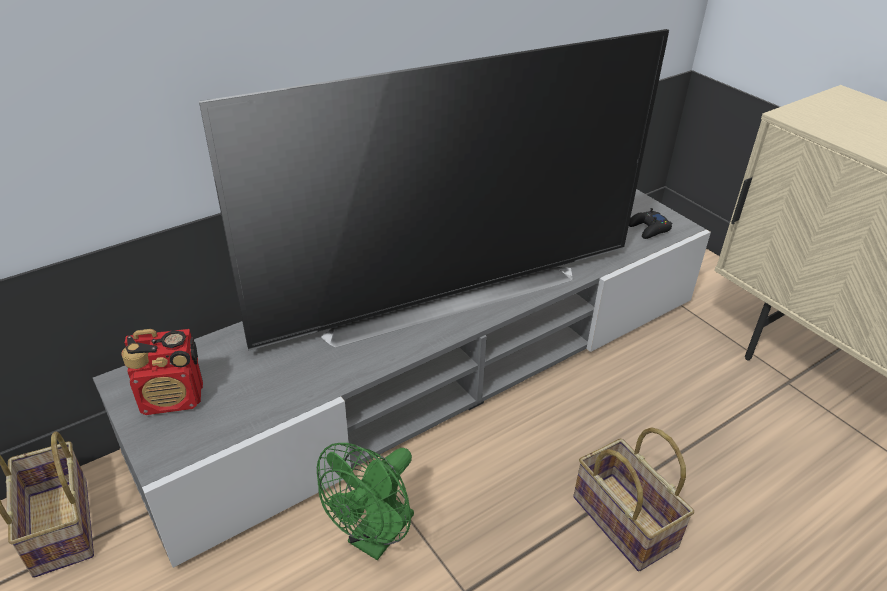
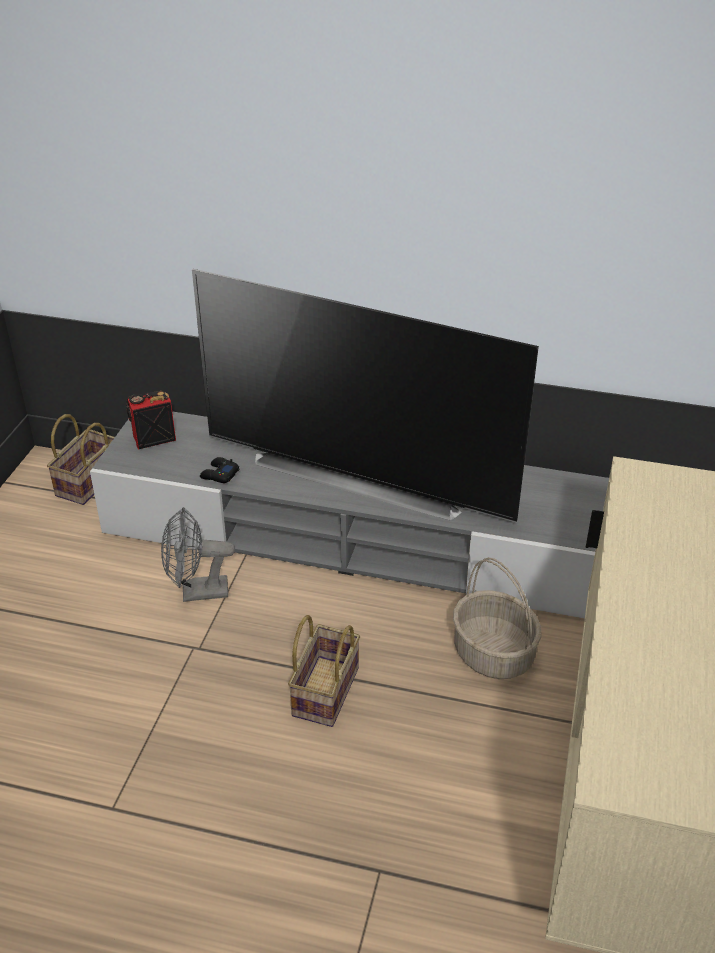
camera: 50 degrees right, 0 degrees up
(173, 398) = (153, 438): radio -> radio turned 120 degrees clockwise
(375, 538) = (197, 592): green fan -> grey fan
(649, 229) = (573, 526): black game controller -> black game controller (219, 474)
(668, 380) = (494, 654): none -> basket

